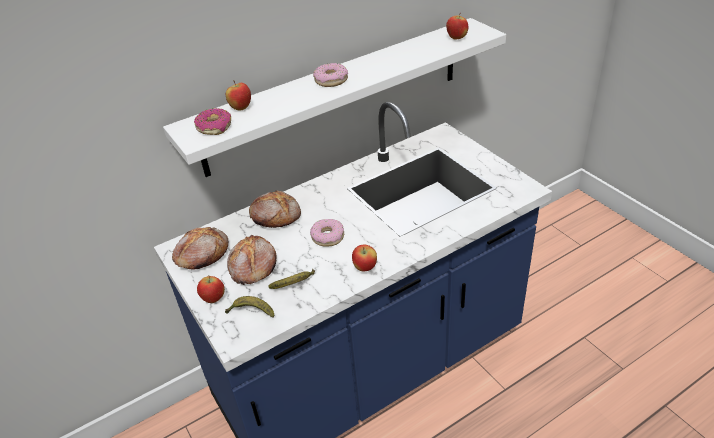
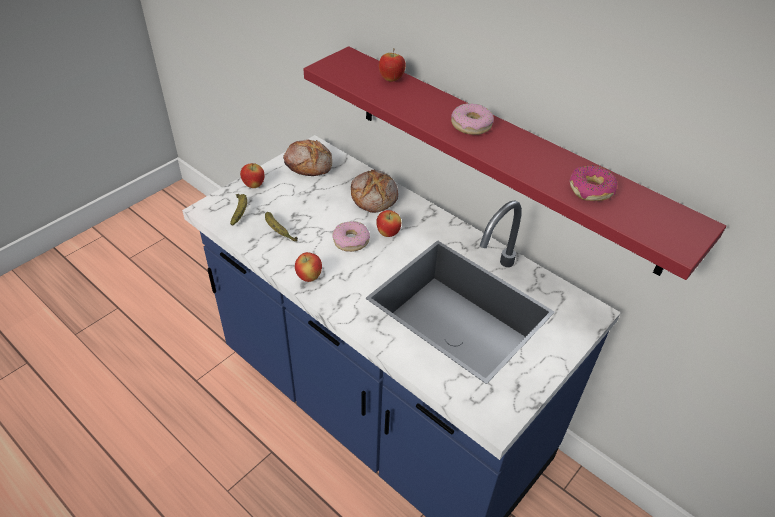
camera: 70 degrees right, 5 degrees up
(214, 127) = (351, 72): donut -> donut (591, 190)
(252, 267) = (298, 198): bread -> none
(336, 95) = (502, 155): white shelf -> red shelf
(456, 38) = (641, 216): apple -> apple (388, 233)

